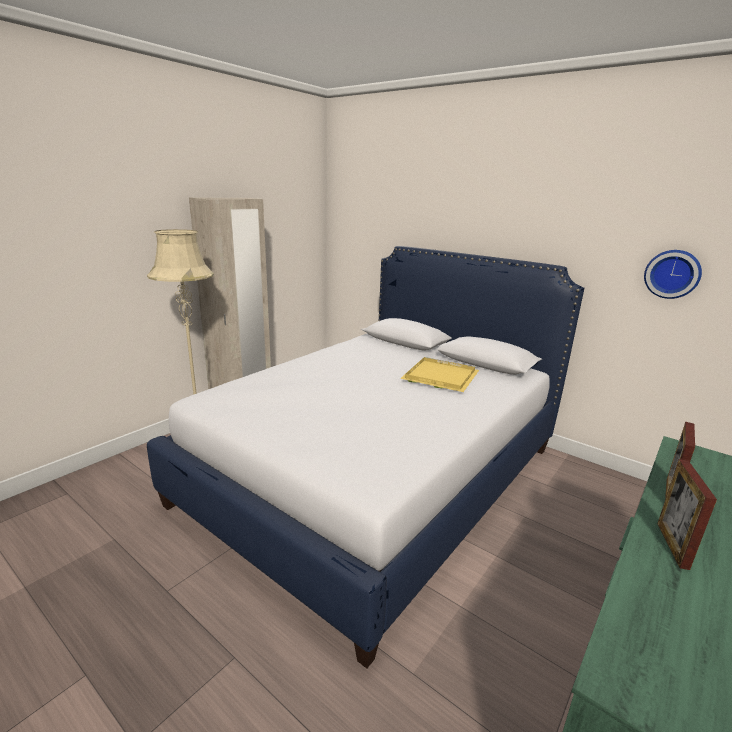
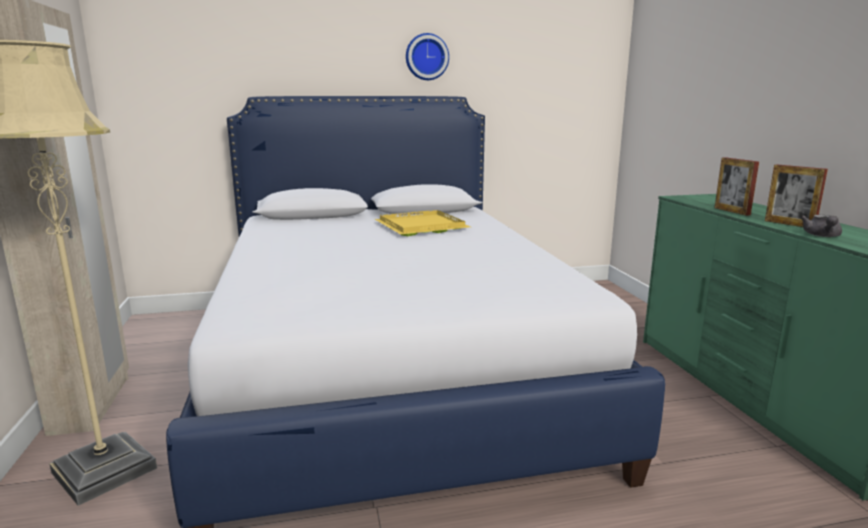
camera: 50 degrees left, 5 degrees down
(643, 579) = (822, 236): none -> grey teapot
(672, 274) = (543, 93): wall clock -> wall clock (426, 57)

